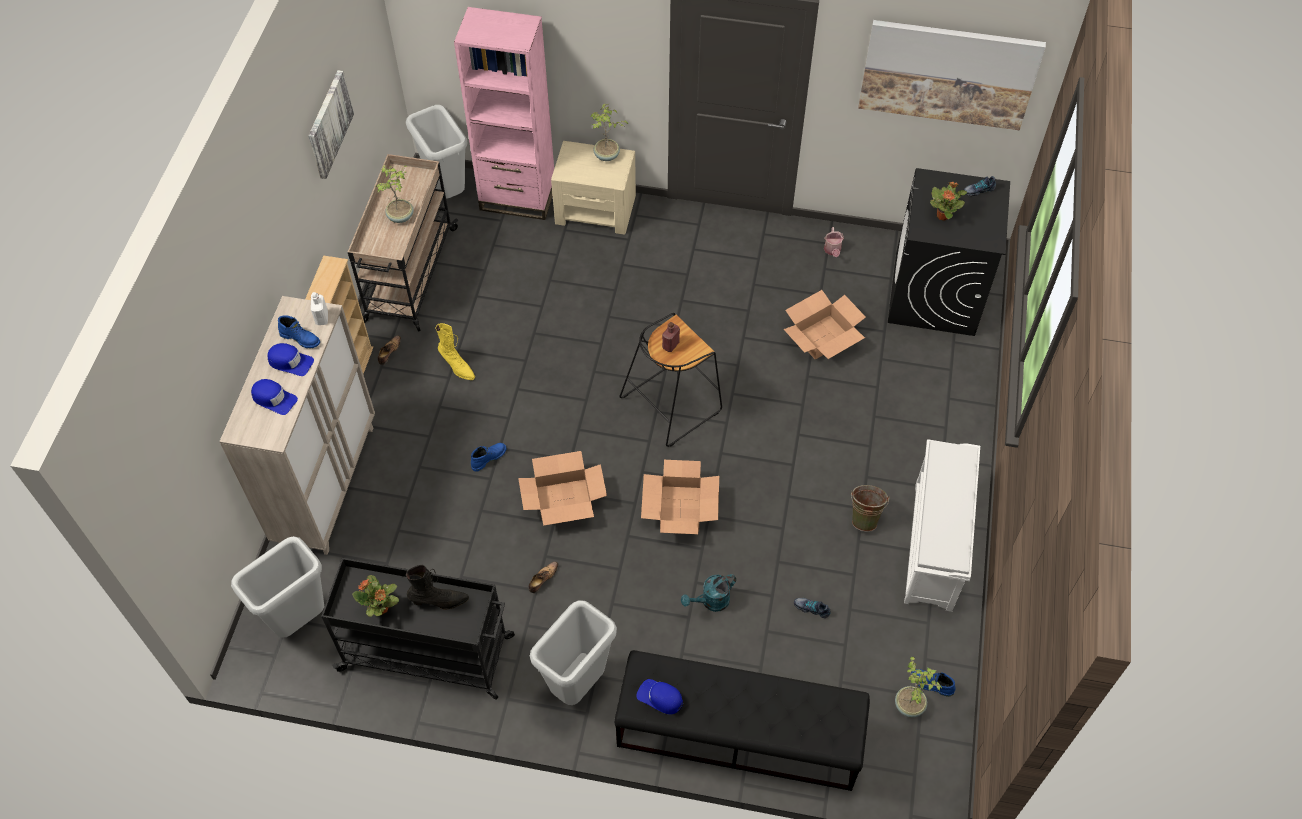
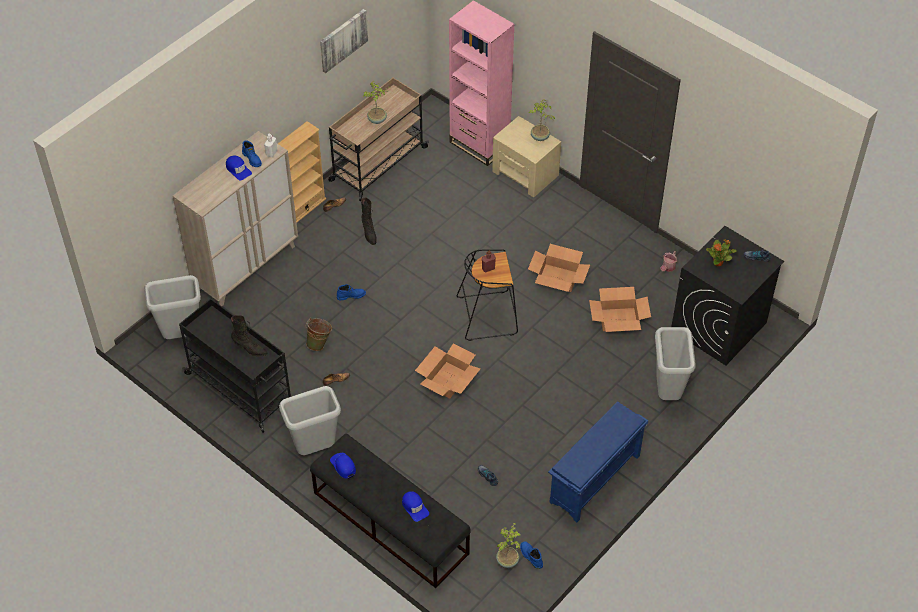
camera: 30 degrees right, 5 degrees down
(274, 399) = (216, 186): blue cap -> blue cap (414, 507)
(381, 609) = (215, 337): potted plant -> none
(448, 191) = (437, 121): grey trash can -> grey trash can (668, 392)
(457, 367) = (369, 233): yellow boot -> black boot
(563, 499) = (380, 341): cardboard box -> cardboard box (558, 278)
(711, 602) = (427, 442): turquoise watering can -> none
(865, 517) = (562, 441): green bucket -> green bucket (320, 343)
(934, 547) = (594, 480): white shoe rack -> blue shoe rack
(948, 74) = (757, 165): picture -> none

